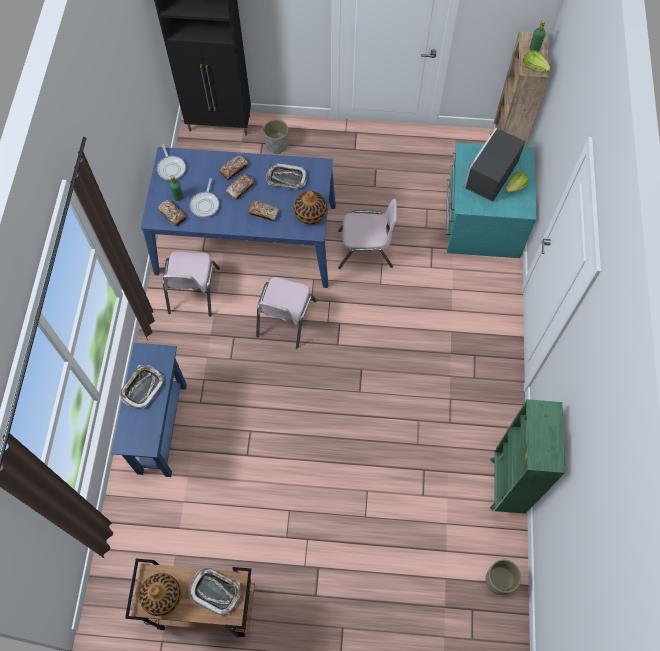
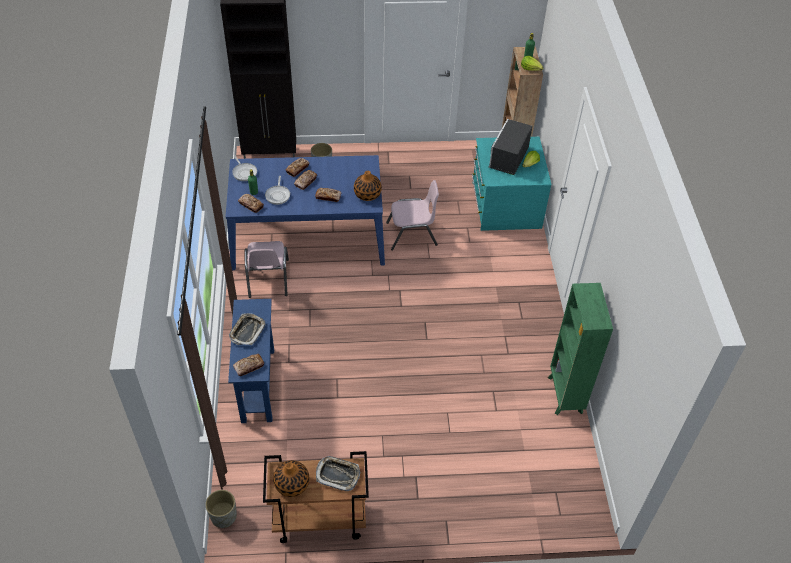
camera: 10 degrees left, 15 degrees down
(137, 436) = (249, 367): none -> bread
(285, 318) = (352, 291): pink chair -> none
(286, 178) = (342, 171): tray -> none
(498, 580) = (573, 467): grey planter -> grey planter (223, 516)

